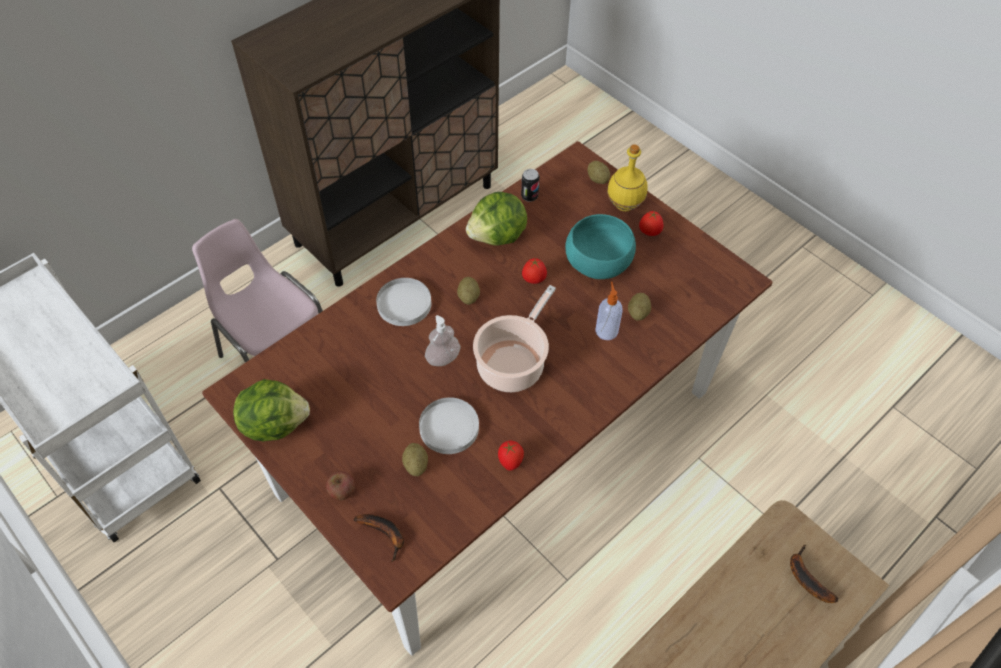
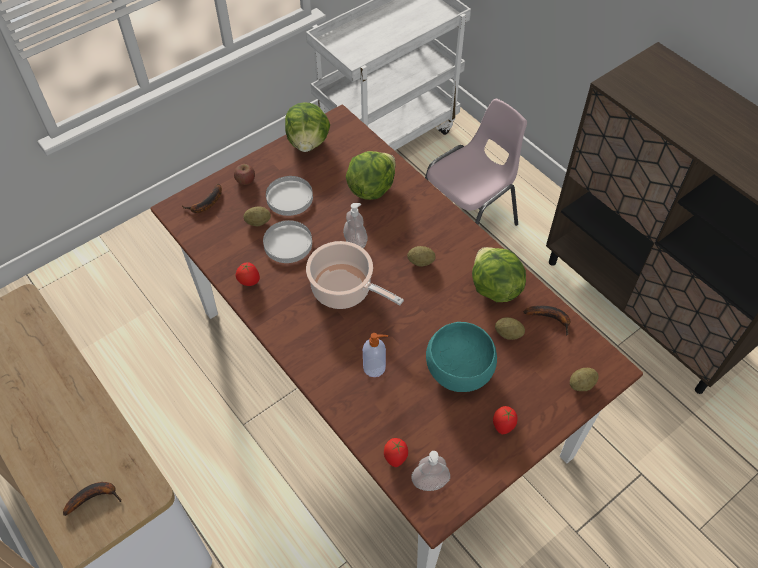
camera: 95 degrees right, 0 degrees up
(359, 348) = (371, 188): none -> lettuce
(404, 304) = (415, 217): white plate -> white plate (289, 197)
(529, 196) = (551, 318): can -> banana
(533, 280) = (439, 313): tomato -> tomato (395, 457)
(625, 205) = (543, 407): yellow bottle -> none
(638, 313) = (394, 398): potato -> potato (508, 334)
(715, 283) = (430, 481): none -> soap dispenser

